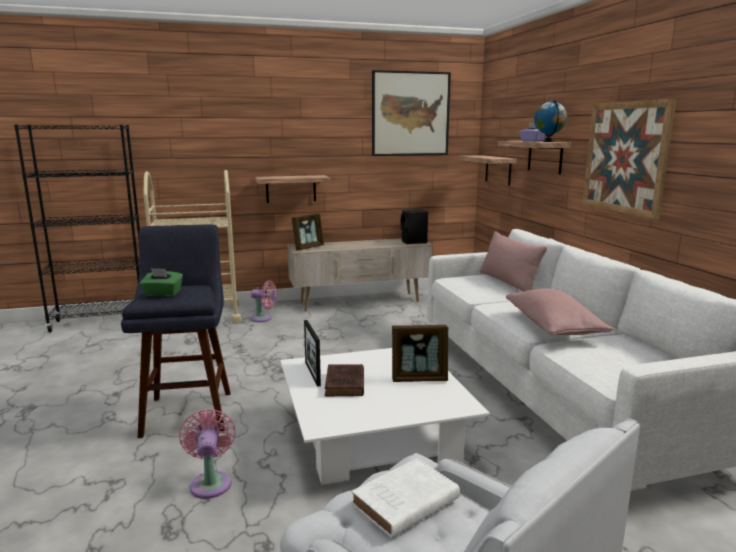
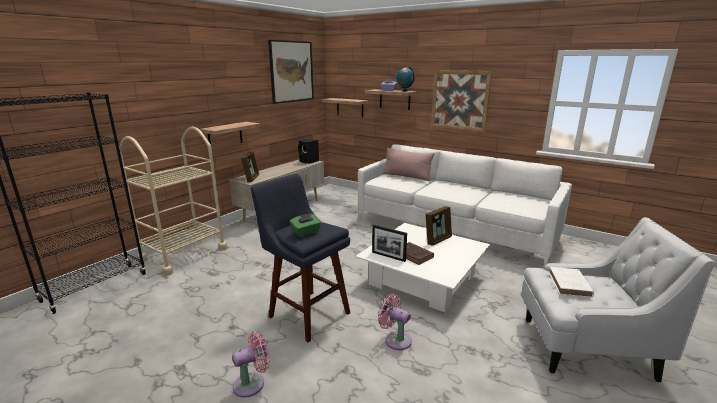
camera: 40 degrees left, 5 degrees up
(263, 318) = (238, 240): pink fan -> pink fan (252, 383)
(553, 327) = (471, 195): pink pillow -> none

